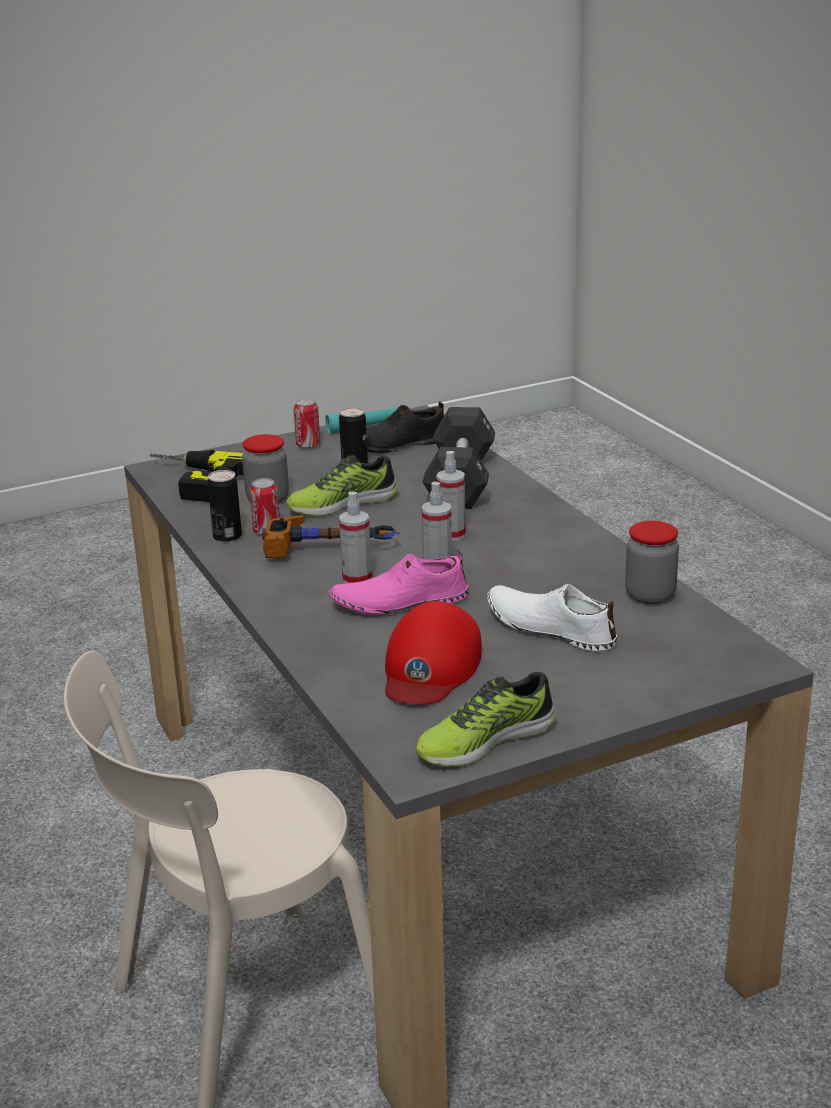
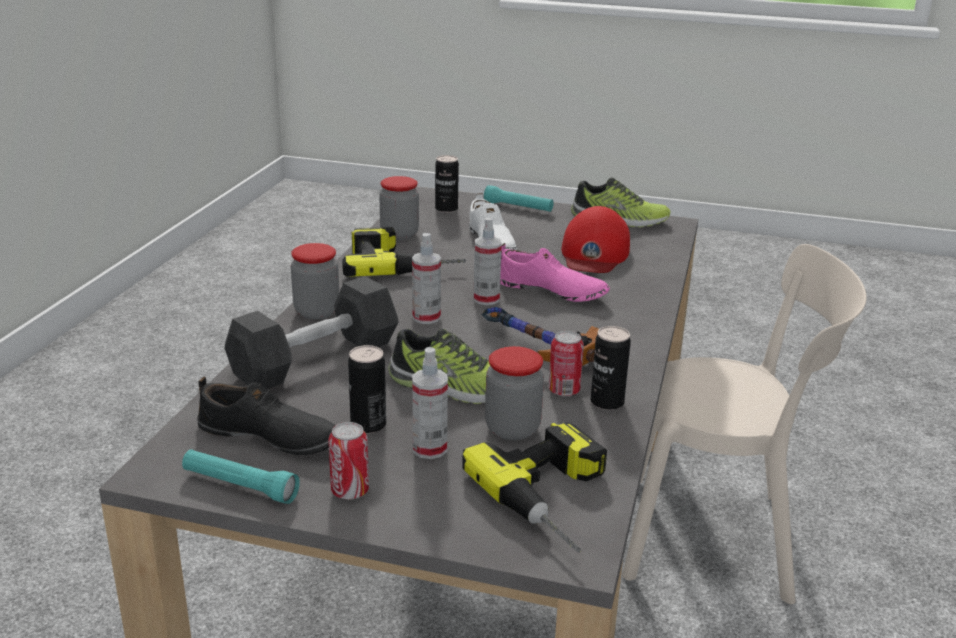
camera: 140 degrees left, 0 degrees up
(357, 579) = (554, 317): spray bottle -> spray bottle (429, 449)
(430, 667) = (594, 253): red cap -> red cap turned 135 degrees clockwise
(535, 504) = (317, 311): none -> jar
(576, 569) = (402, 262): none -> power drill
(629, 698) = (518, 207): none -> turquoise flashlight
(691, 652) = (446, 209): none -> can

